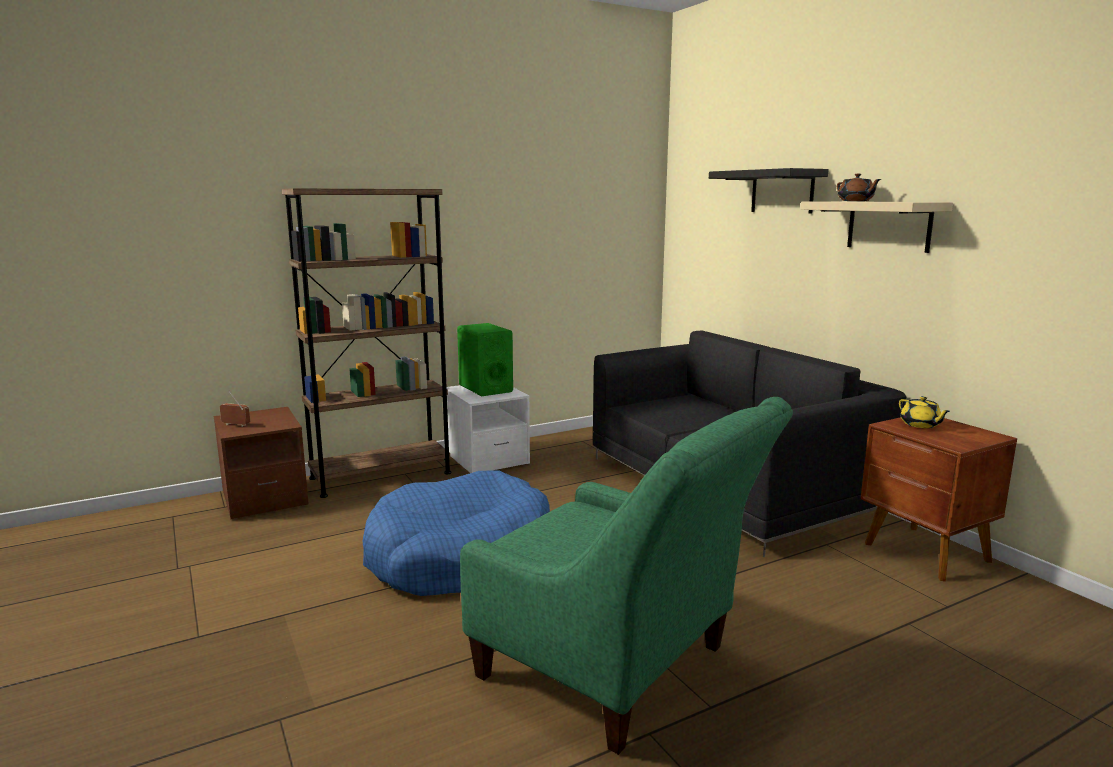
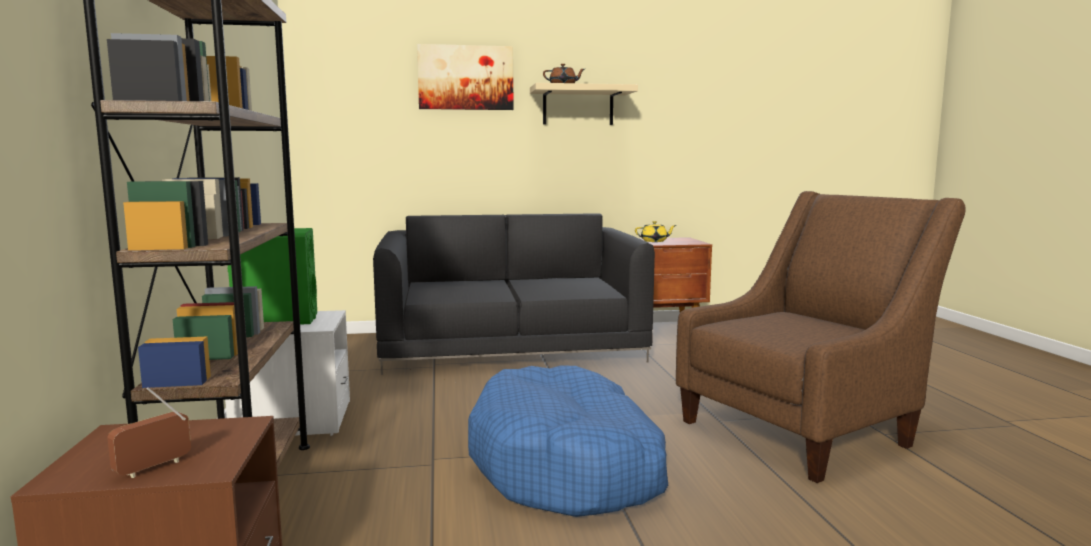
camera: 70 degrees left, 5 degrees down
(618, 669) = (804, 430): green armchair -> brown armchair
(782, 191) = (465, 78): black shelf -> picture

